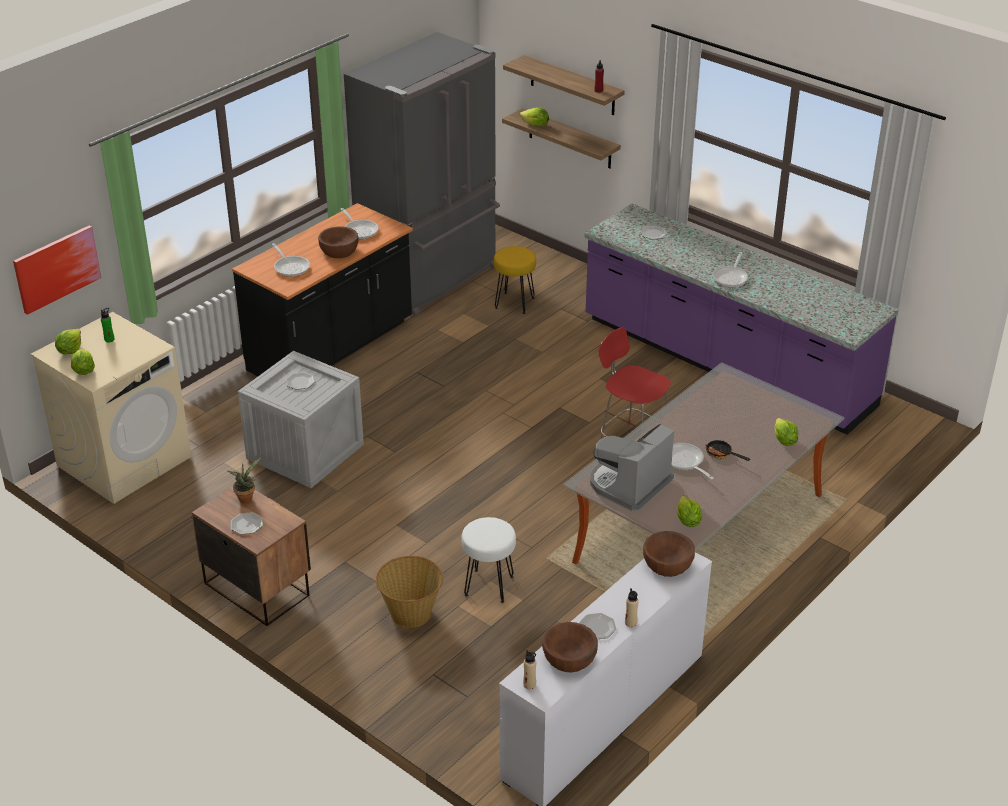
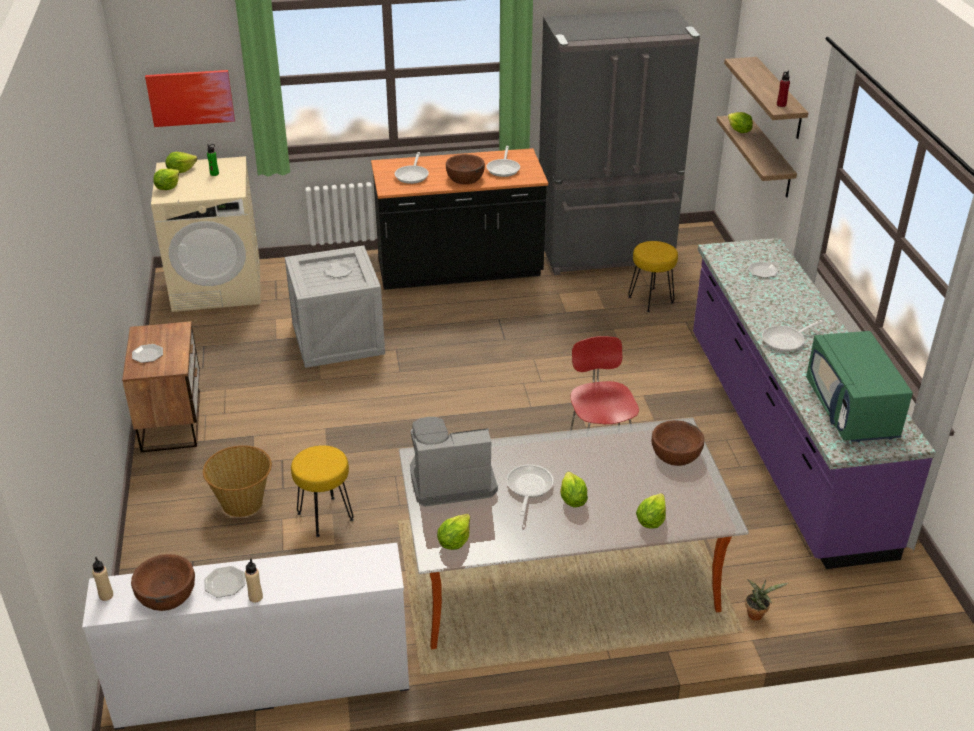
camera: 40 degrees right, 0 degrees up
(246, 497) = (176, 335): potted plant -> potted plant (756, 614)
(488, 586) = (324, 516): white stool -> yellow stool
(667, 564) = (361, 565): brown bowl -> brown bowl (676, 453)
(722, 454) = (572, 500): frying pan -> lettuce
(826, 306) = (851, 411): none -> green microwave

